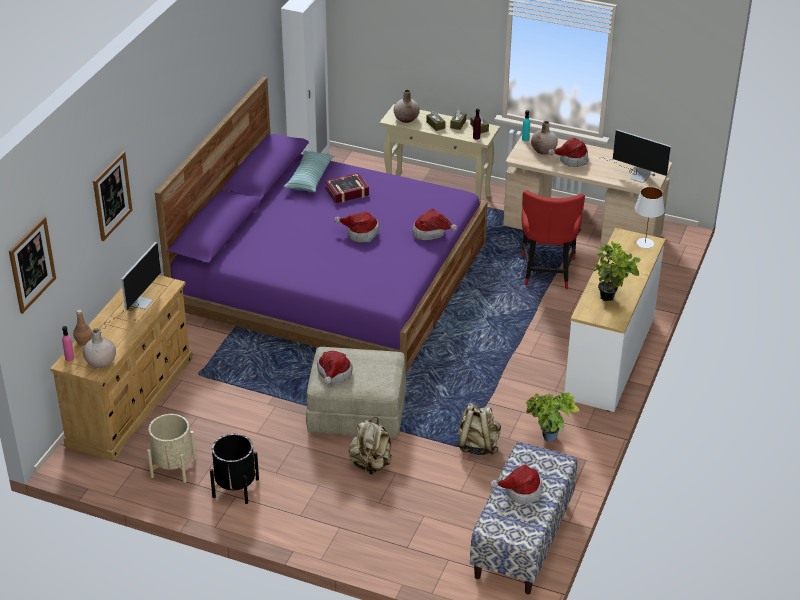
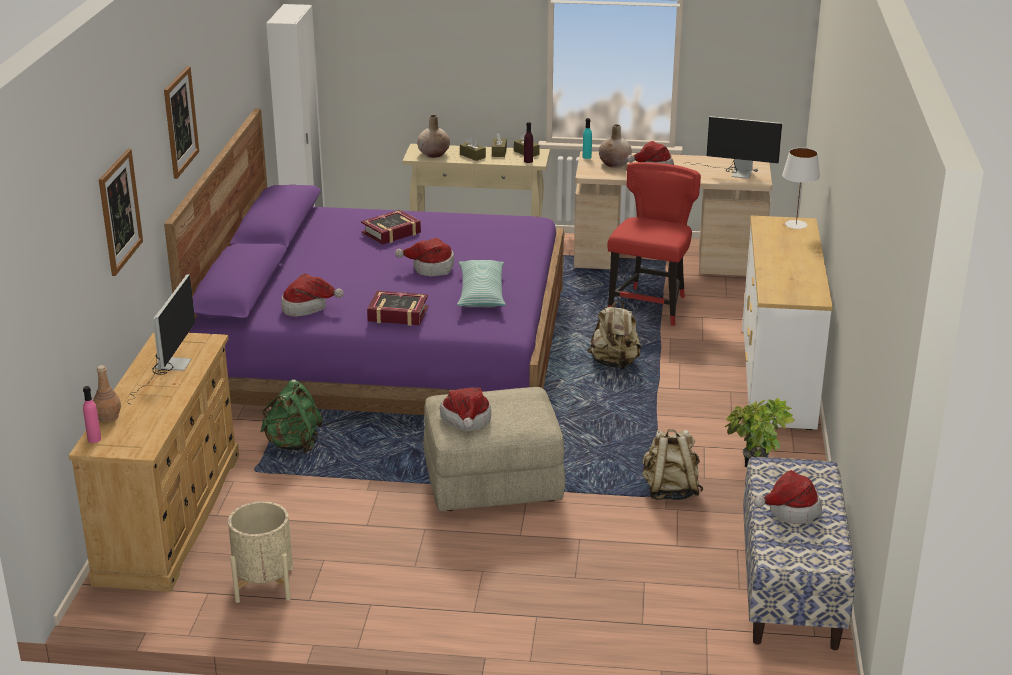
camera: 15 degrees left, 10 degrees down
(31, 264) = (36, 283): picture -> picture (180, 121)
(100, 362) = (143, 436): beige vase -> none
(232, 356) = (293, 445): none -> green backpack
(235, 488) = (366, 594): black planter -> none
(309, 177) = (336, 225): pillow -> pillow (481, 293)
(318, 274) = (398, 314): none -> book
(371, 464) = (541, 535): beige backpack -> beige backpack (615, 364)
(431, 233) = (520, 257): hat -> hat (308, 307)
(546, 272) = (650, 305): red chair -> red chair turned 150 degrees counterclockwise
(611, 298) = (794, 278): potted plant -> none

